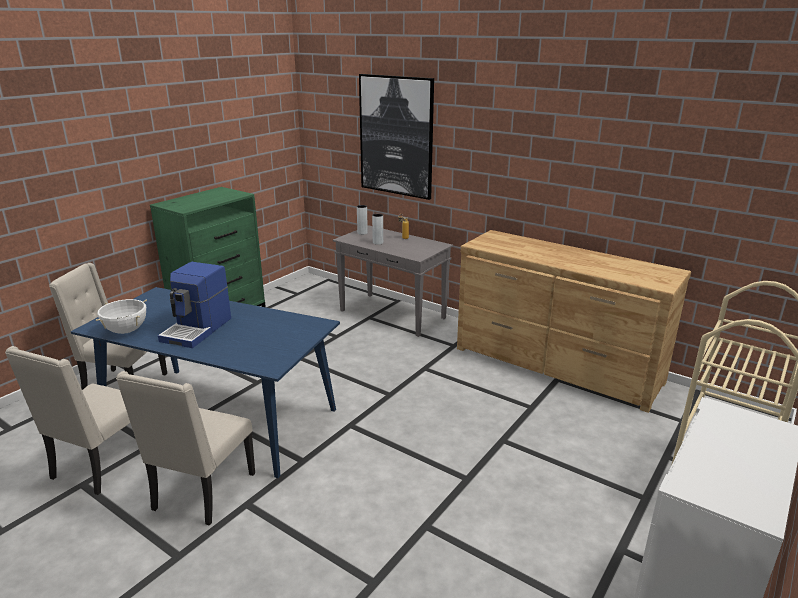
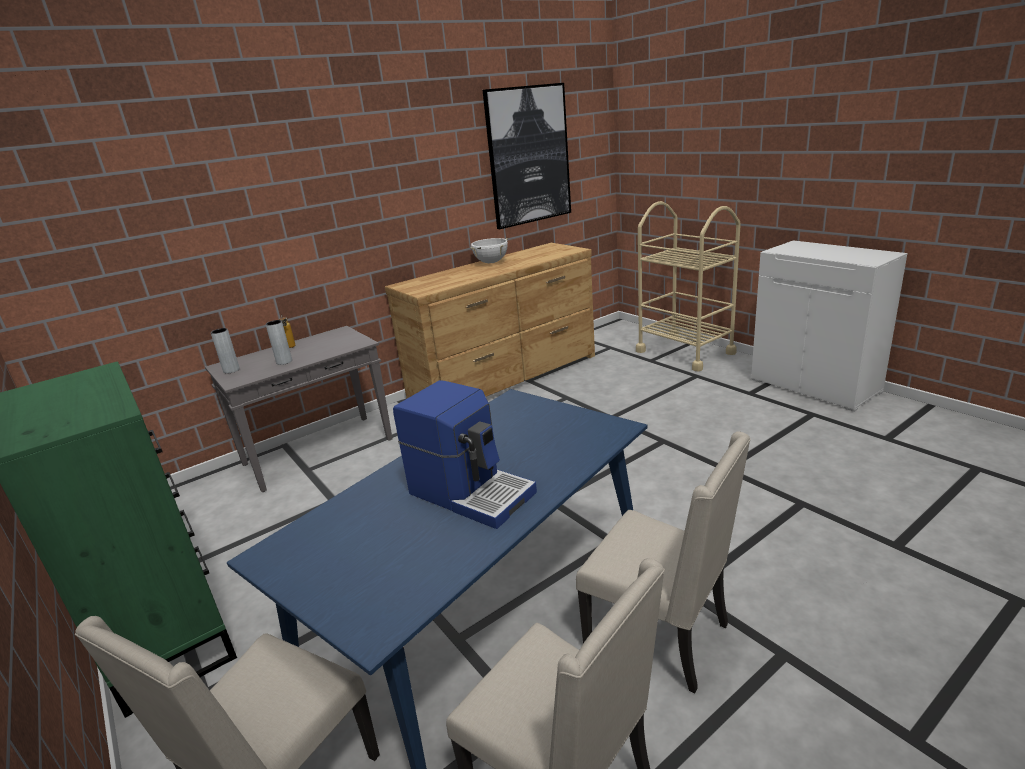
camera: 70 degrees left, 0 degrees up
(126, 331) = (426, 575): white cooking pot -> white cooking pot (491, 262)
(396, 136) = (211, 216): picture -> picture (528, 156)

